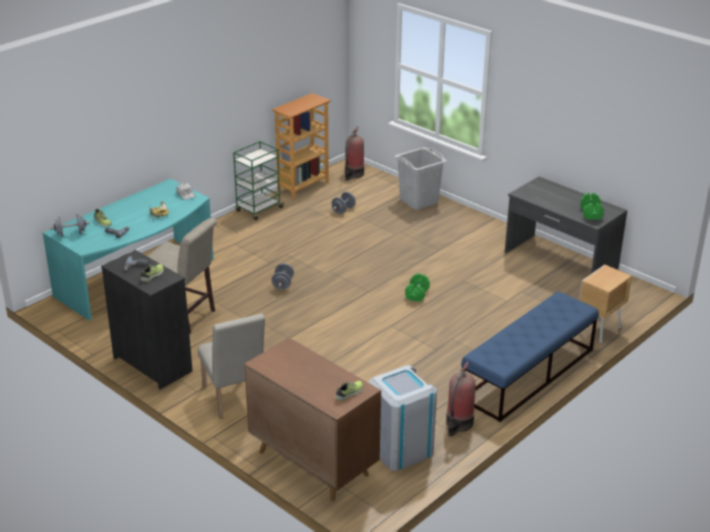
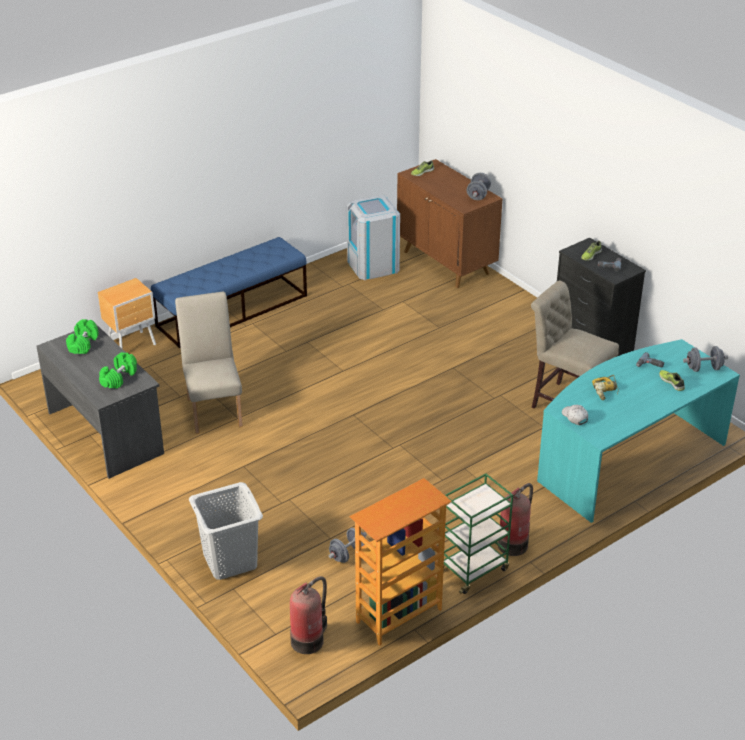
camera: 170 degrees left, 5 degrees up
(234, 400) = (509, 314): beige chair -> beige chair (214, 408)
(283, 284) = (451, 434): grey dumbbell -> grey dumbbell (478, 195)
(417, 294) = (299, 405): green dumbbell -> green dumbbell (119, 378)
(458, 424) = (317, 278): fire extinguisher -> fire extinguisher (514, 543)

